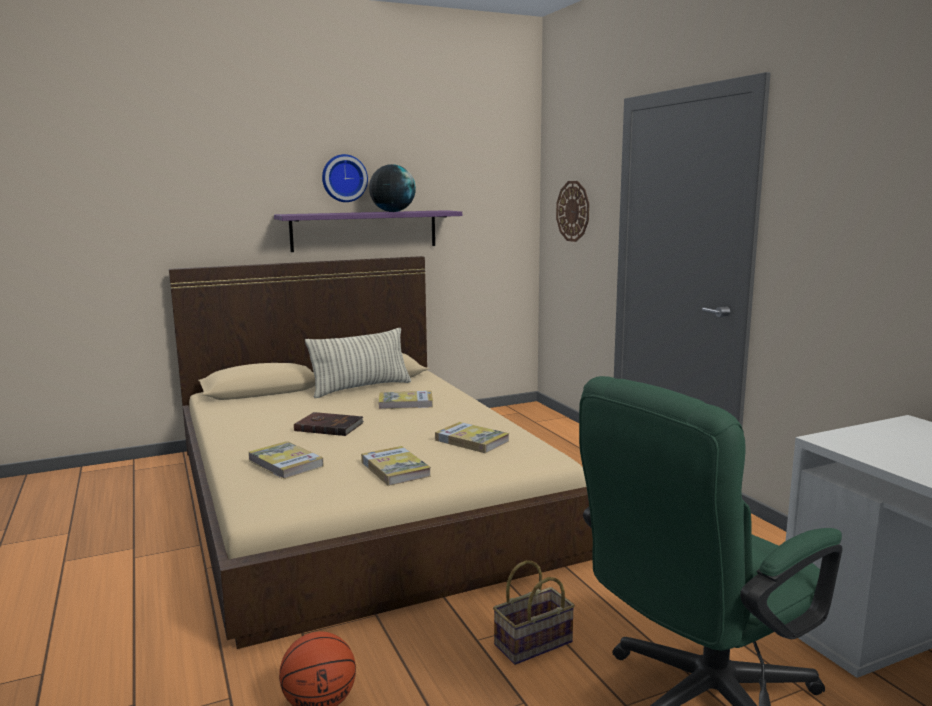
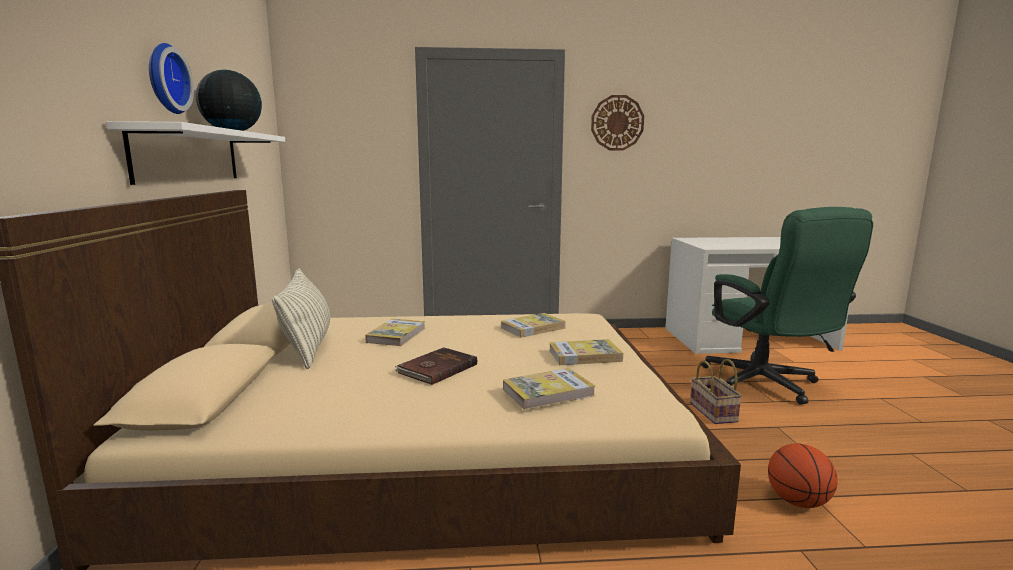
camera: 70 degrees left, 0 degrees up
(364, 230) = (189, 156): purple shelf -> white shelf
(573, 211) = (345, 143): wall clock -> wall clock (617, 123)

